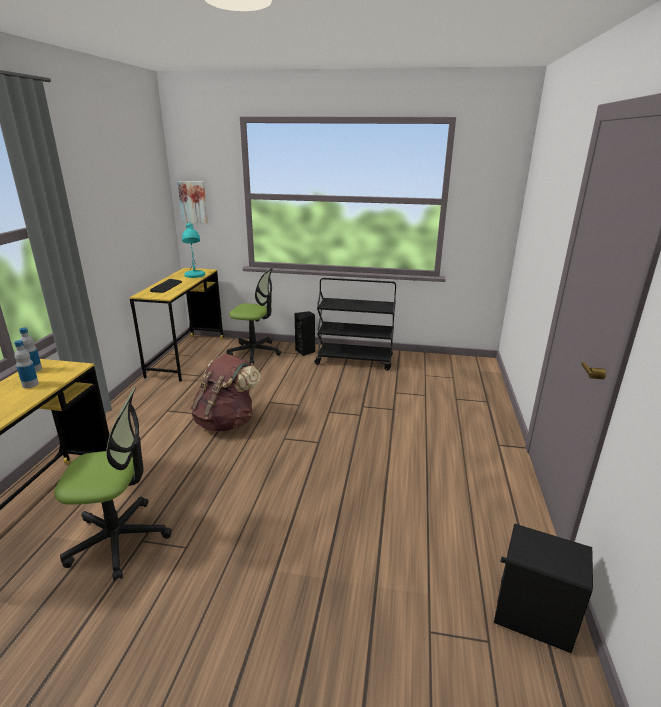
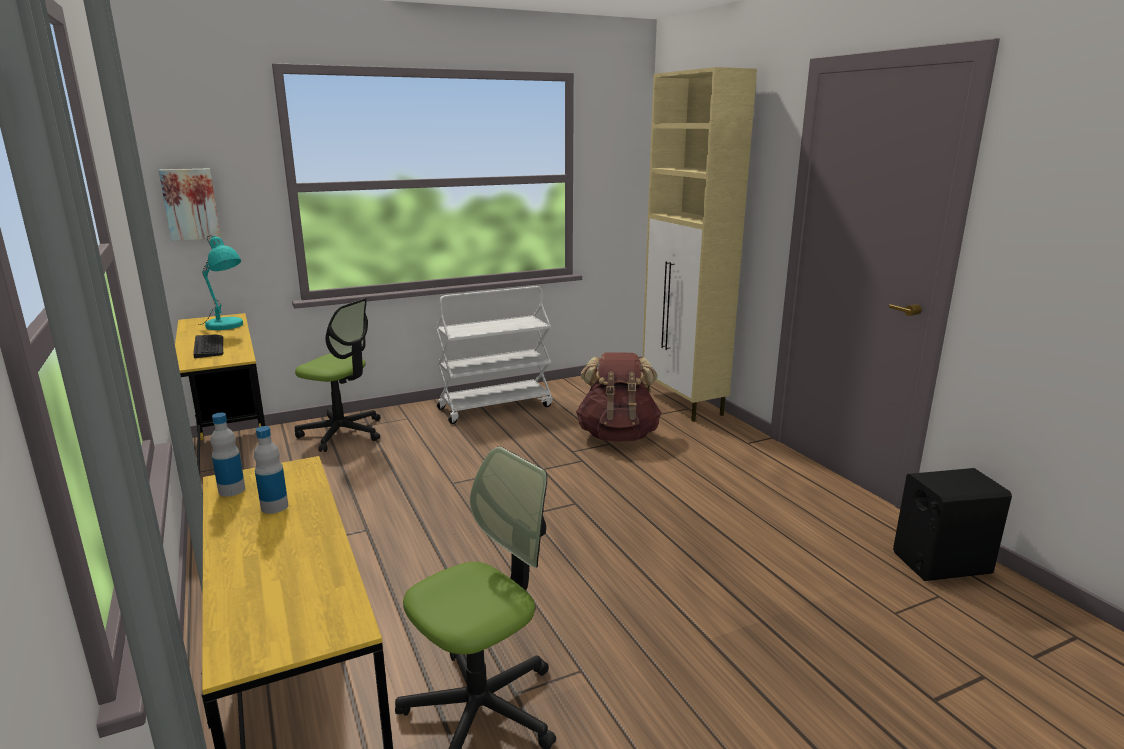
camera: 35 degrees left, 5 degrees down
(226, 422) = (427, 524): brown backpack -> brown backpack (617, 435)
(254, 352) = (342, 433): office chair -> office chair turned 45 degrees clockwise
(305, 351) = (416, 413): black speaker -> none
(355, 360) = (495, 407): black cart -> white cart
(488, 397) = (683, 404): none -> beige cabinet

